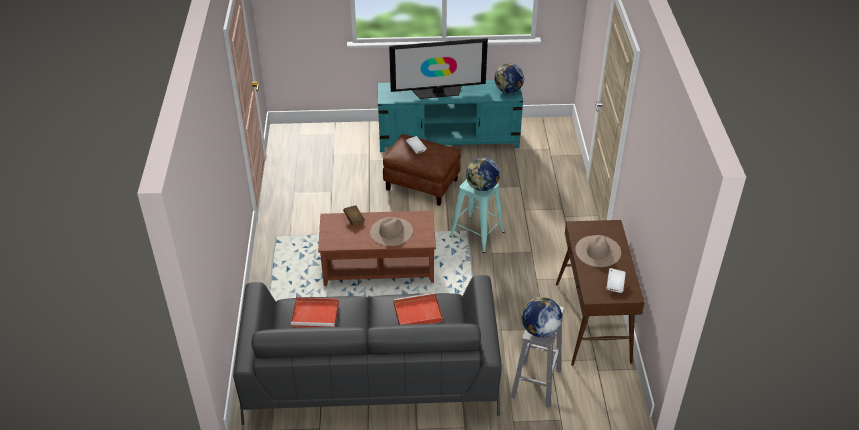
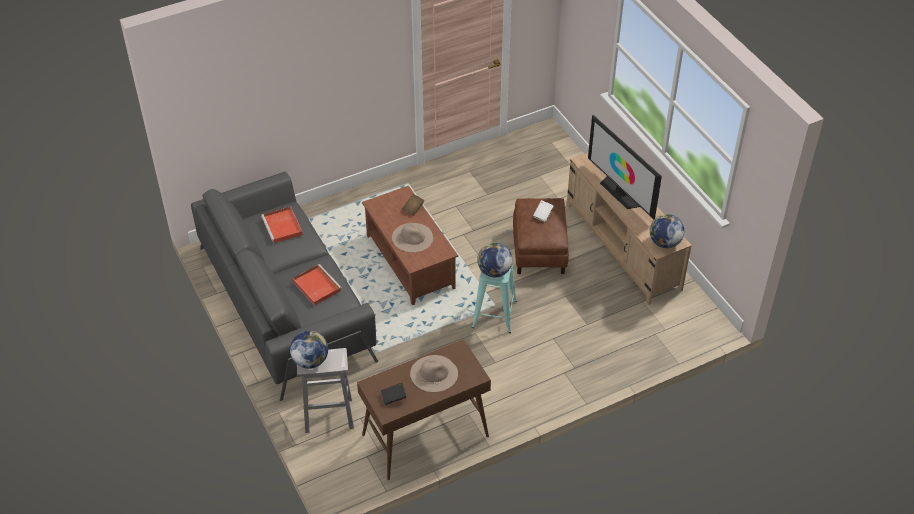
camera: 65 degrees right, 5 degrees up
(449, 139) = (623, 246): turquoise tv stand -> beige tv stand
(615, 285) = (393, 397): white book -> black book

